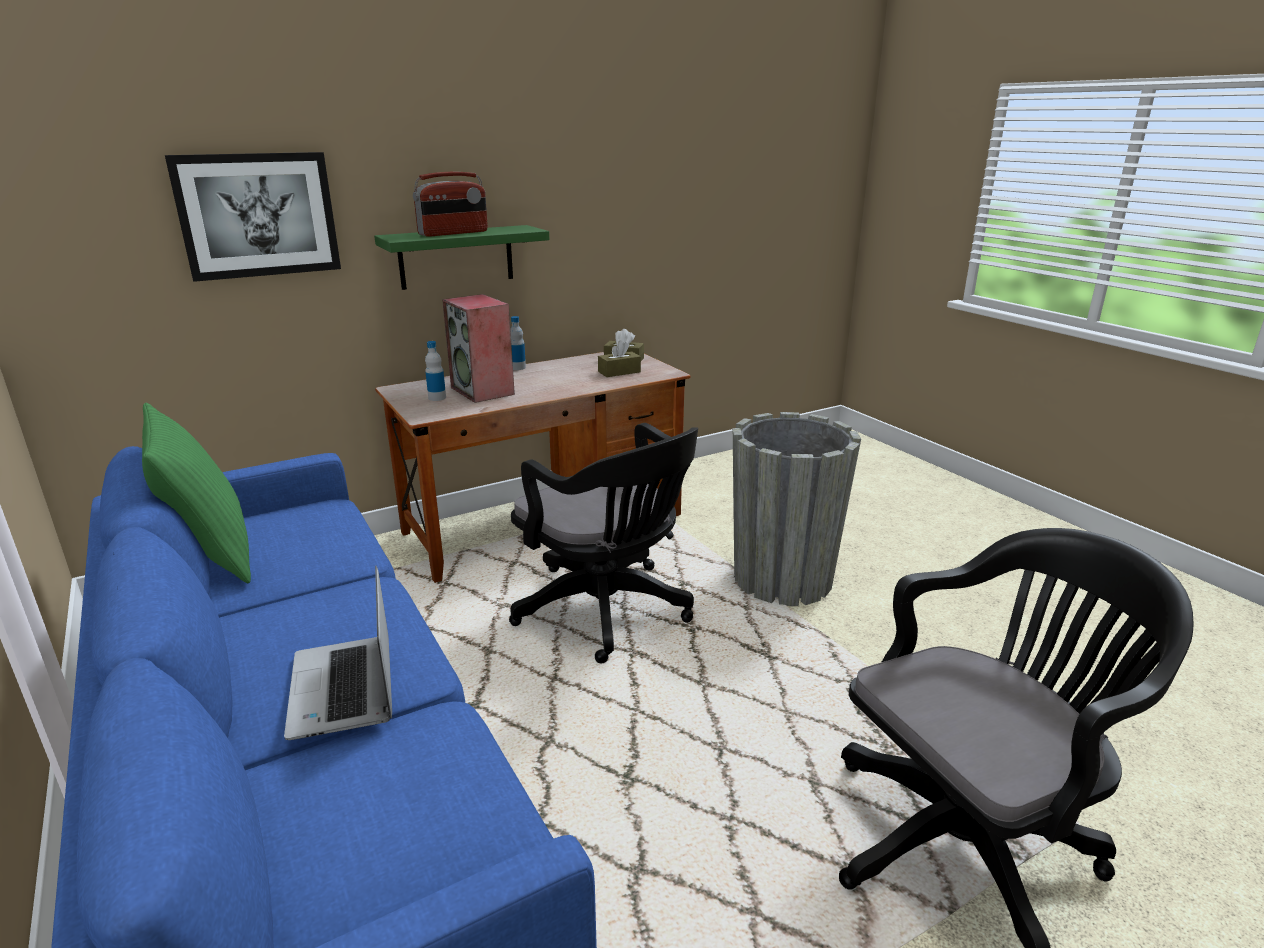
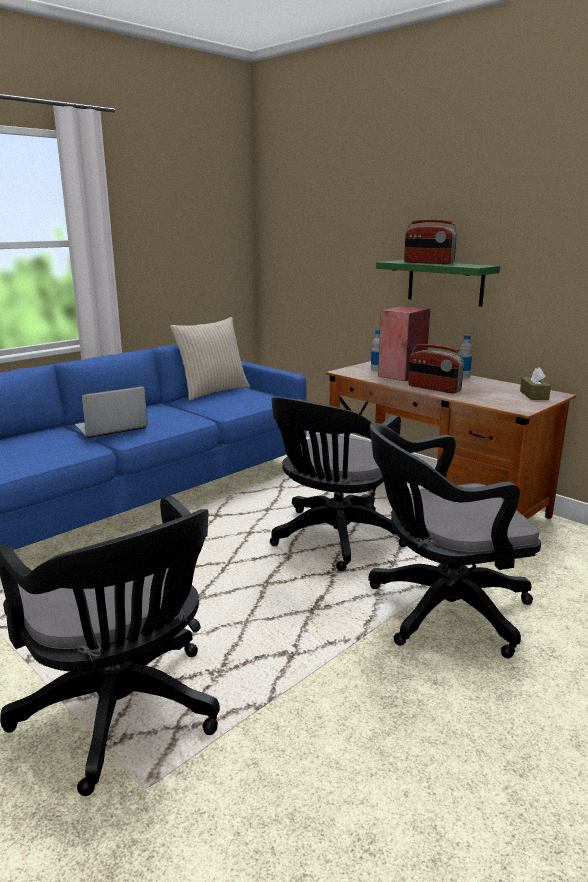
camera: 75 degrees right, 5 degrees down
(212, 555) = (213, 391): green pillow -> beige pillow
(258, 215) = (348, 241): picture -> none
(562, 388) = (434, 388): none -> radio
(619, 372) = (497, 397): brown tissue box -> none
(782, 579) = (440, 610): grey planter -> black office chair

